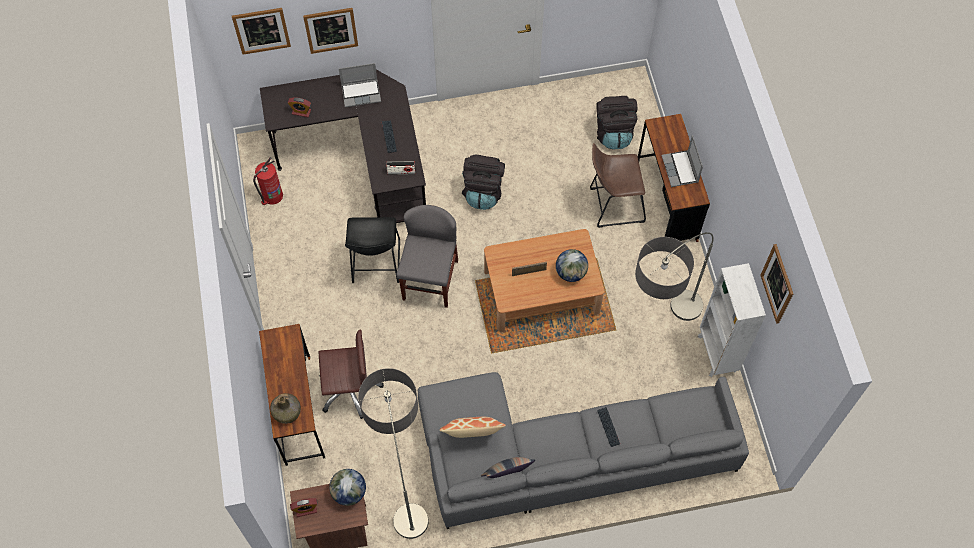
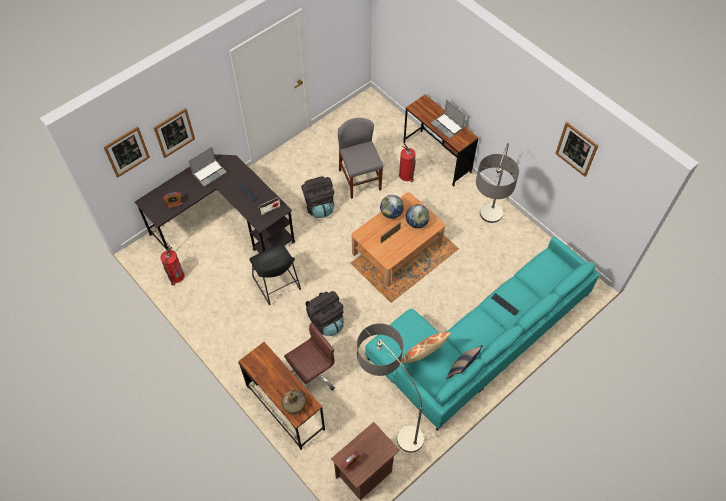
camera: 30 degrees left, 5 degrees down
(349, 492) = (373, 435): globe -> globe (391, 213)
(430, 280) = (320, 277): grey chair -> grey chair (360, 180)
(564, 455) = (479, 341): grey sofa -> turquoise sofa
(613, 132) = (378, 133): black backpack -> black backpack (326, 321)
(613, 205) = (406, 175): brown stool -> fire extinguisher
(716, 354) = (528, 232): white bookcase -> none

